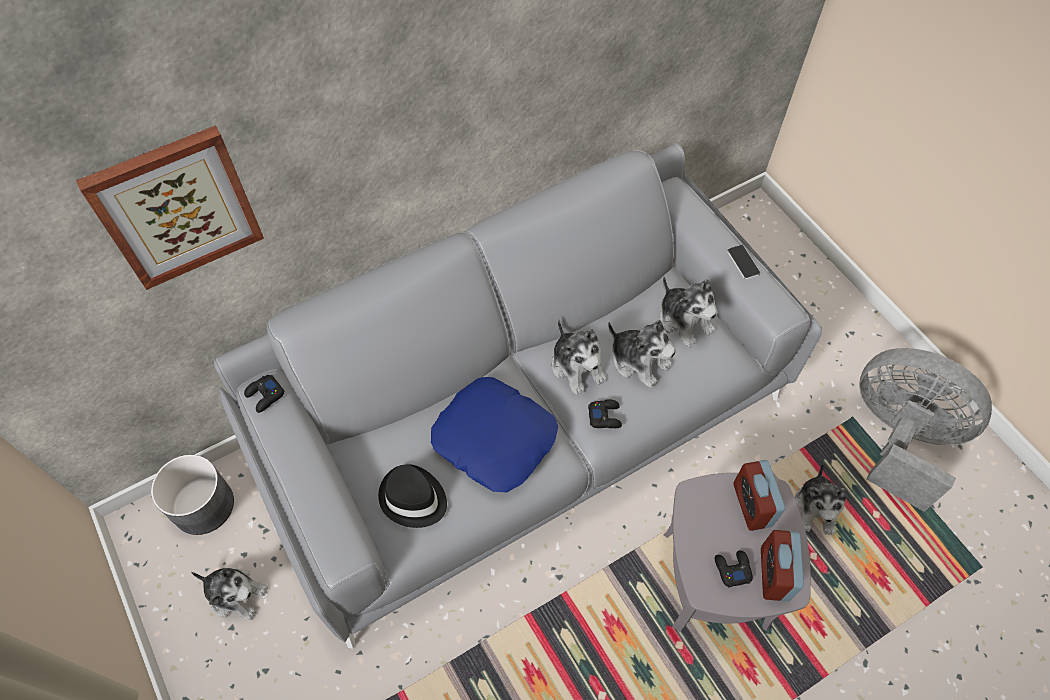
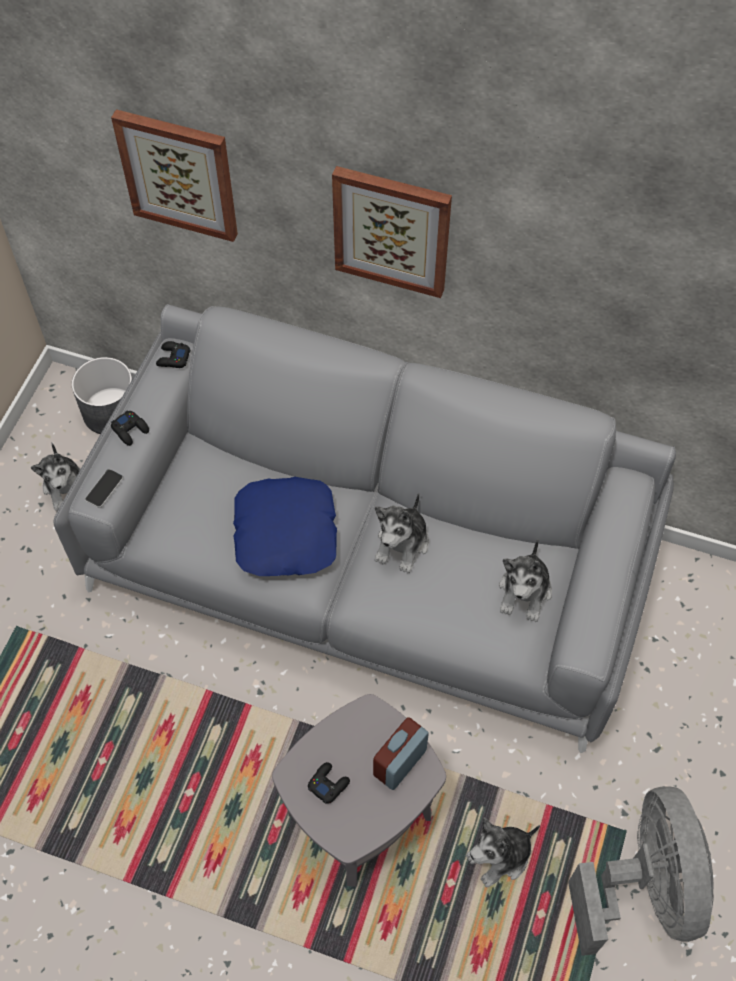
camera: 50 degrees right, 0 degrees up
(412, 110) = (392, 230): none -> picture
(413, 499) = (189, 517): black hat -> none
(605, 416) = (376, 595): black game controller -> black game controller (130, 430)
(639, 361) = (450, 584): plush toy -> none
(743, 262) = (607, 587): phone -> phone (104, 489)
(774, 573) = (351, 819): alarm clock -> none

